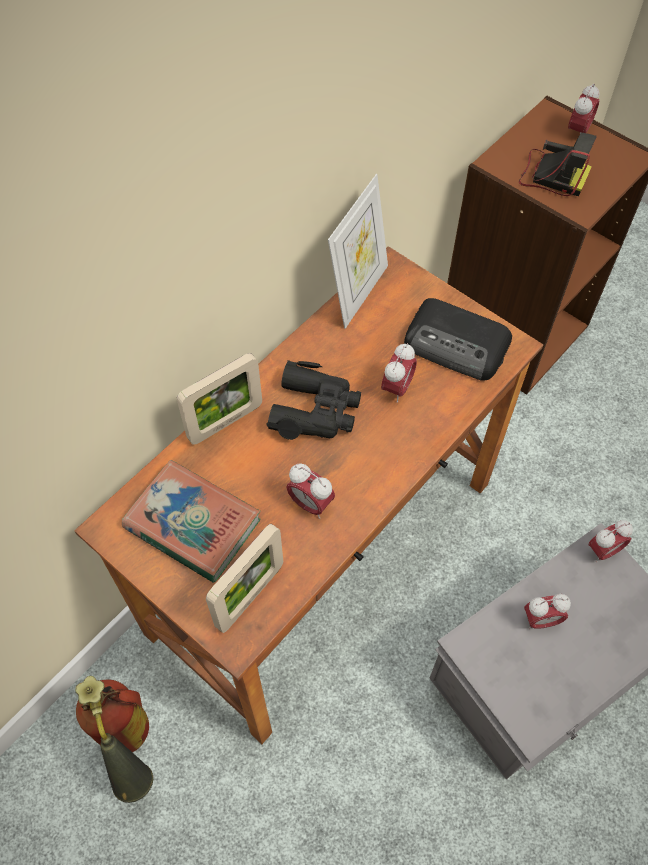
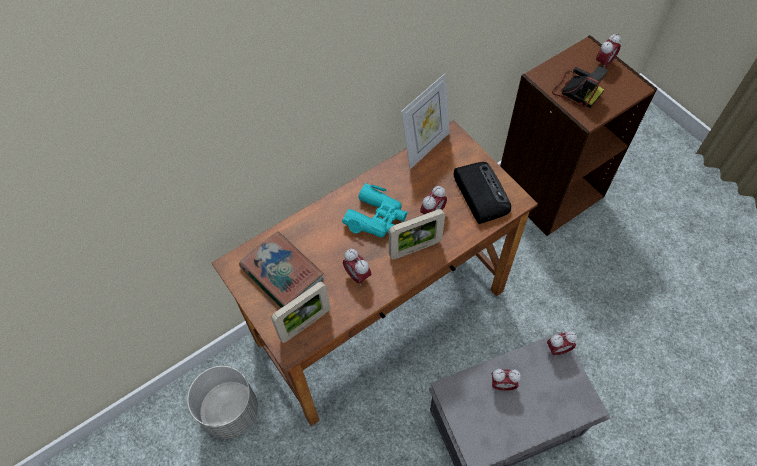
camera: 15 degrees right, 0 degrees up
(132, 751) = (230, 411): fire extinguisher -> grey planter
(225, 422) = (318, 214): picture frame -> picture frame (415, 248)
(315, 410) = (377, 217): black binoculars -> turquoise binoculars
(457, 345) = (480, 193): radio -> radio turned 150 degrees counterclockwise

